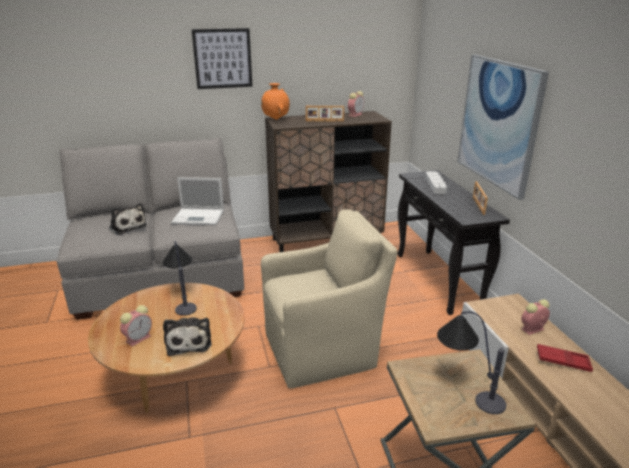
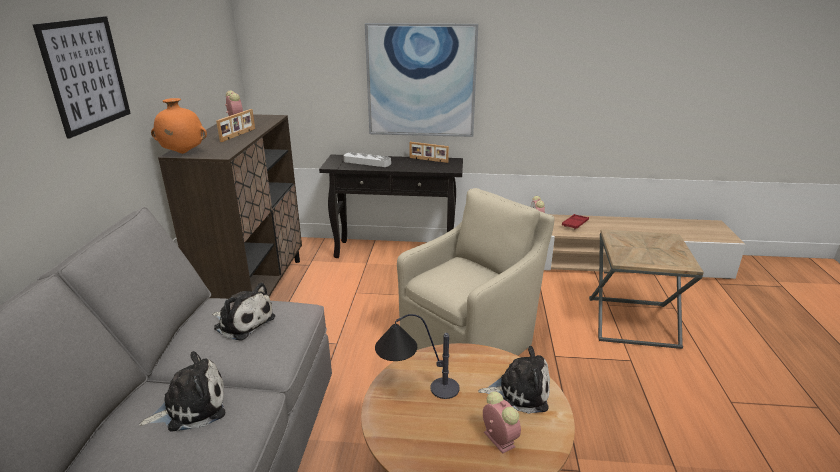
camera: 70 degrees left, 0 degrees up
(199, 217) = (243, 322): laptop -> plush toy
(323, 350) = (469, 343): beige armchair -> beige armchair turned 45 degrees clockwise
(465, 386) = (644, 244): table lamp -> none

